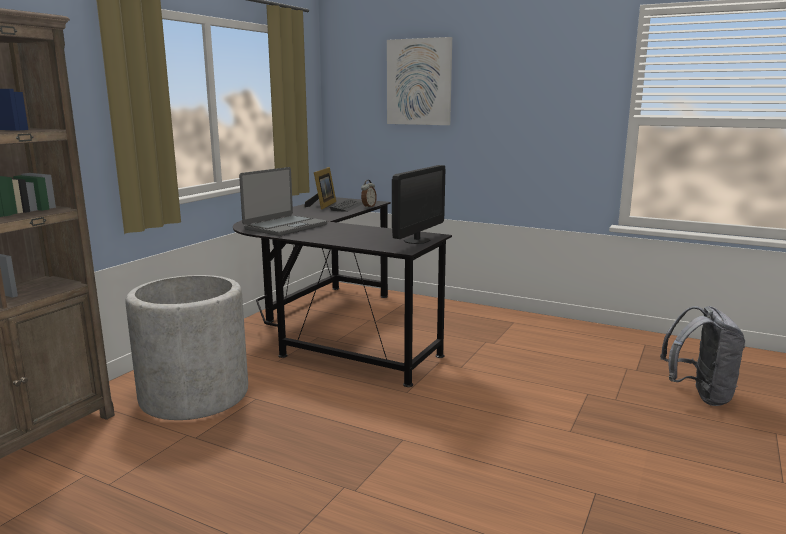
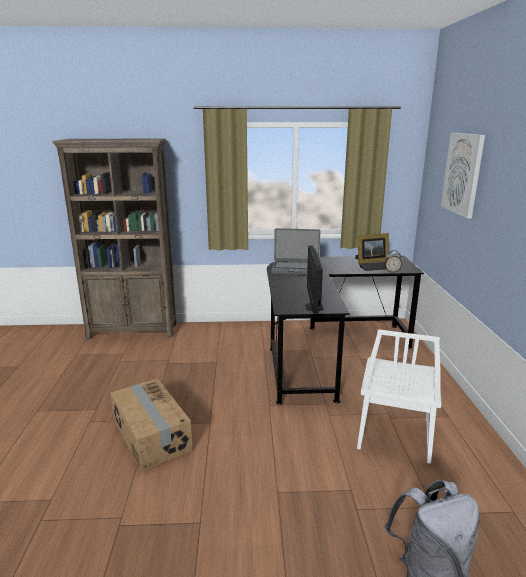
camera: 60 degrees right, 5 degrees up
(194, 395) = (205, 346): grey planter -> none
(387, 495) = (151, 436): none -> cardboard box
(417, 240) = (314, 307): monitor -> monitor turned 90 degrees clockwise
(520, 350) = (393, 434): none -> white chair

